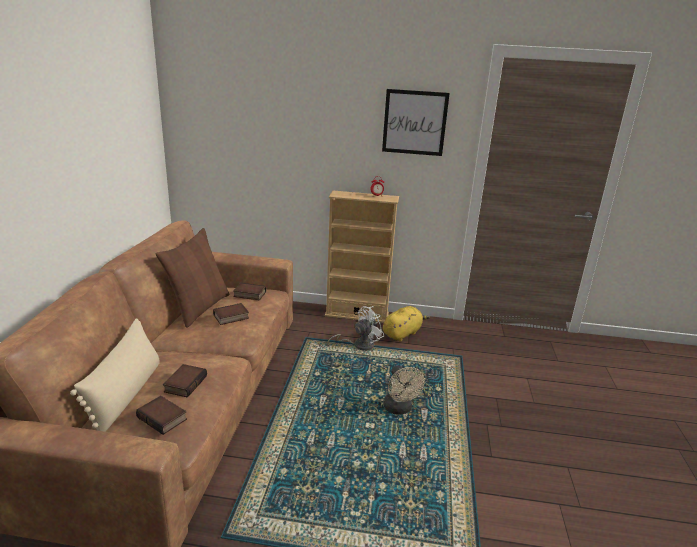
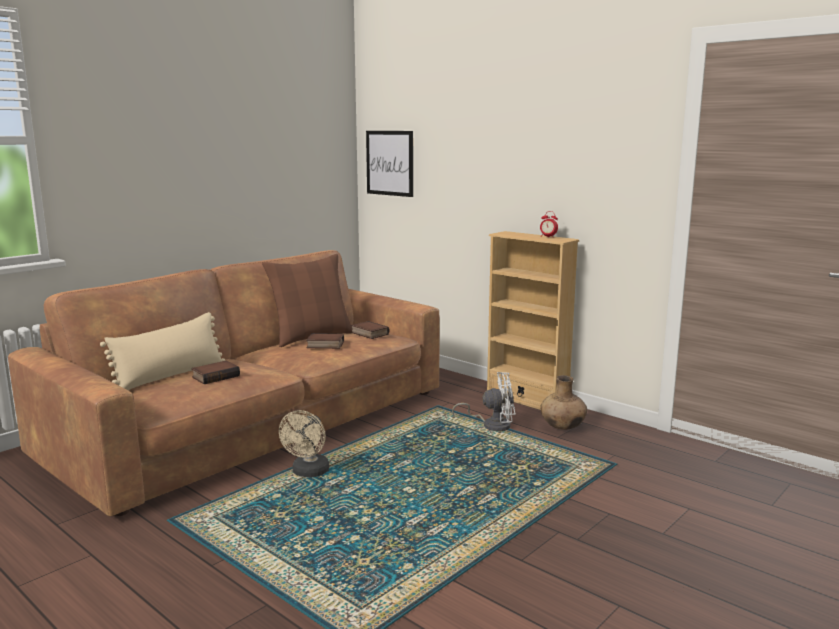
camera: 35 degrees right, 10 degrees down
(163, 418) = (167, 391): book -> none
(399, 409) = (463, 488): beige fan -> beige fan (308, 473)
(402, 333) = (562, 427): yellow plush toy -> brown vase
(414, 122) = (597, 141): picture -> picture (389, 163)

